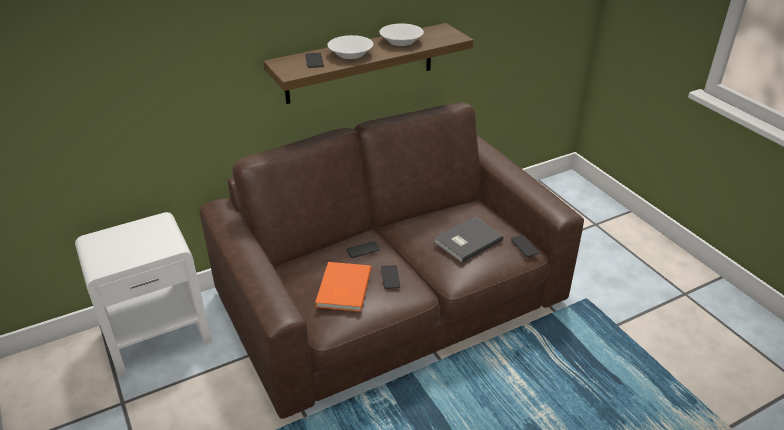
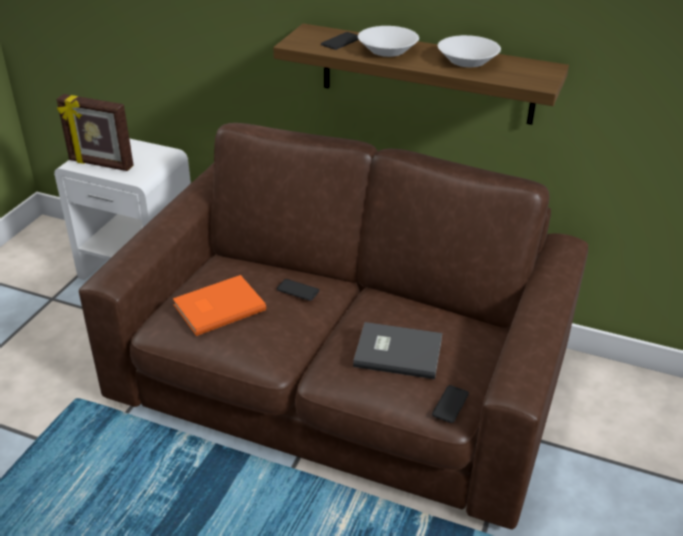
camera: 50 degrees right, 0 degrees up
(123, 256) = (100, 164): none -> picture frame
(390, 277) = (270, 328): phone -> none

